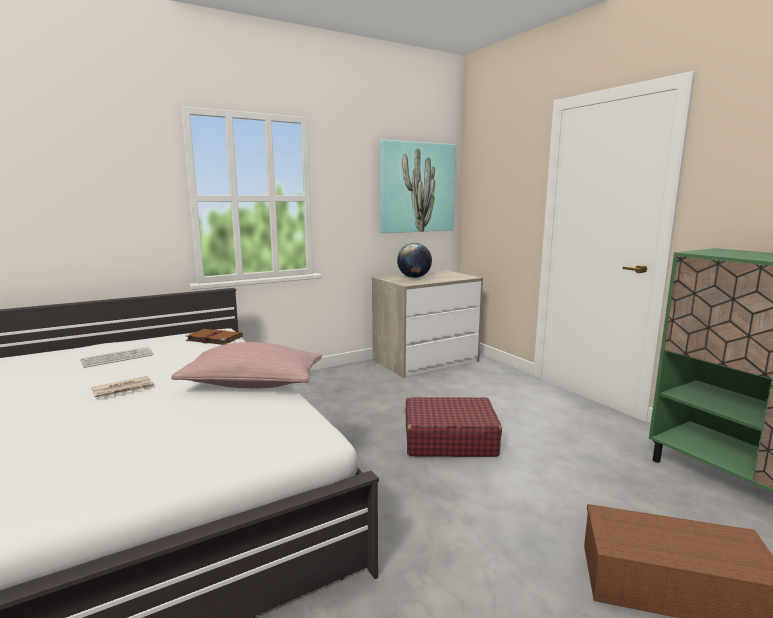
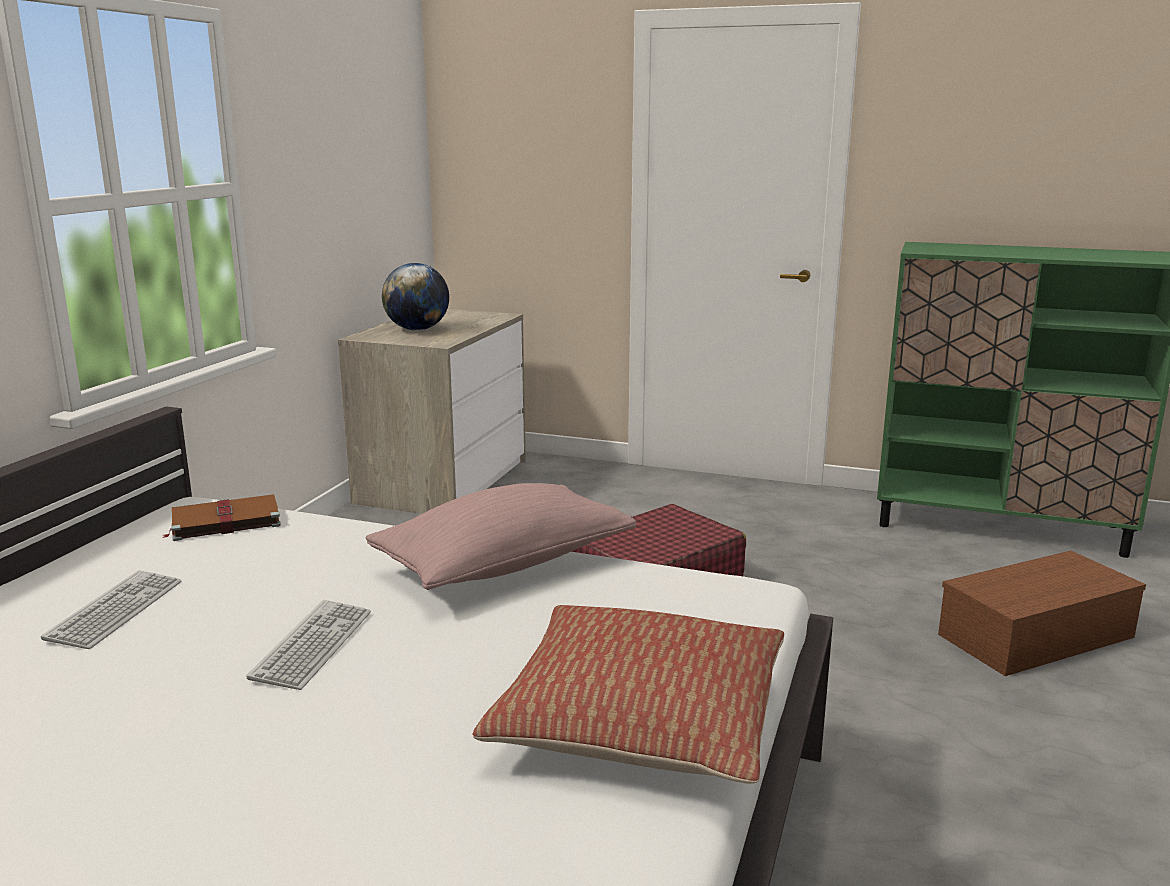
camera: 40 degrees left, 5 degrees up
(124, 390) = (313, 645): newspaper -> keyboard
(124, 471) = (640, 721): none -> pillow
(416, 188) = (379, 153): picture -> none

